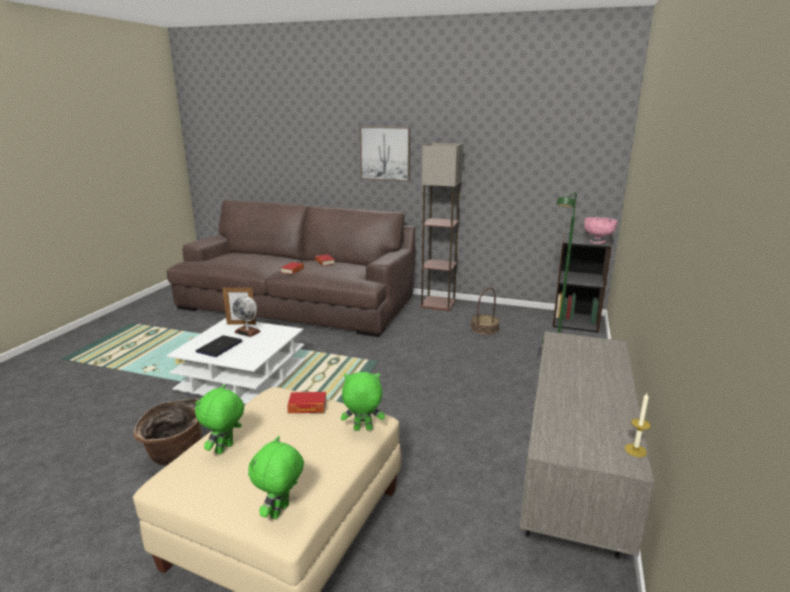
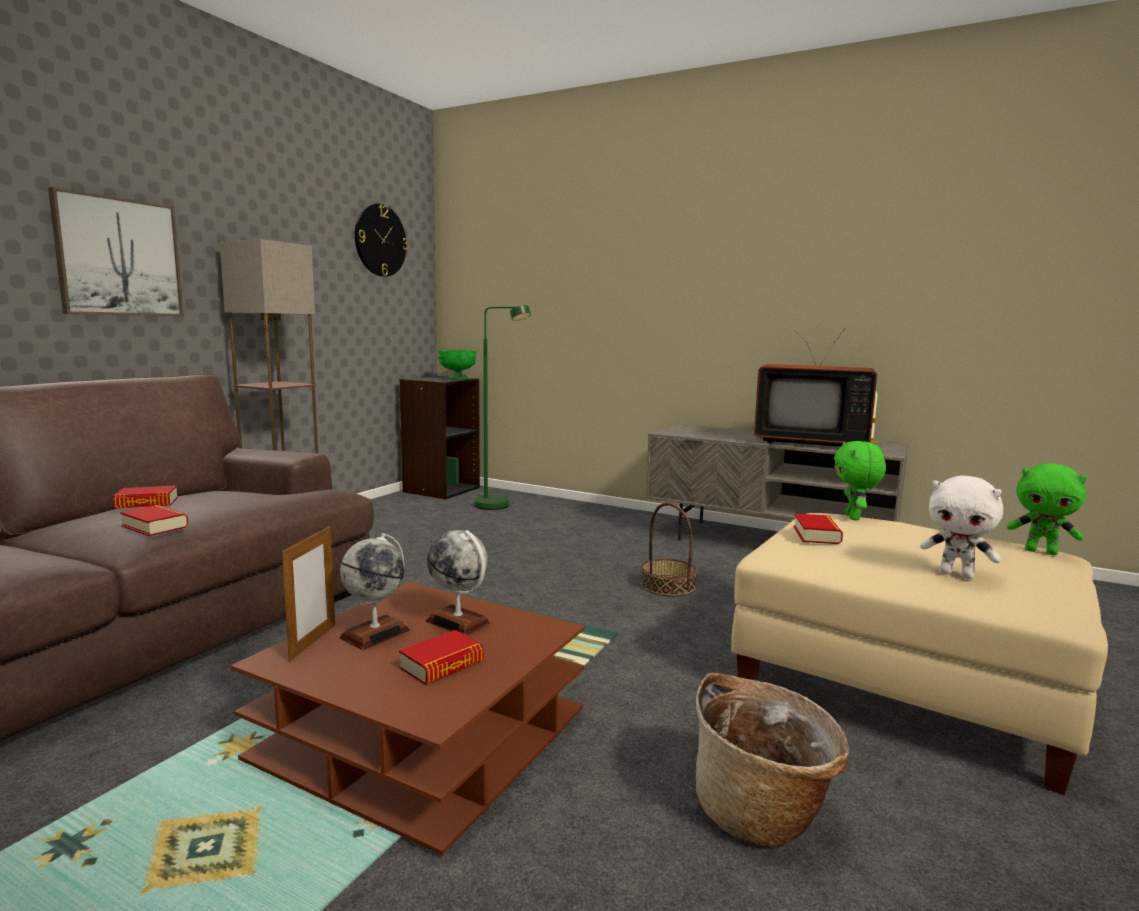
camera: 80 degrees left, 10 degrees down
(219, 347) = (442, 665): laptop -> book
(225, 449) = (957, 575): green plush toy -> white plush toy
(242, 375) = (422, 735): white coffee table -> brown coffee table
(257, 344) = (458, 622): none -> globe
(484, 328) = (414, 525): basket -> basket (667, 586)
(564, 129) = (380, 240): none -> wall clock
(580, 406) = (809, 442): none -> television
(597, 242) = (457, 378): pink bowl -> green bowl

